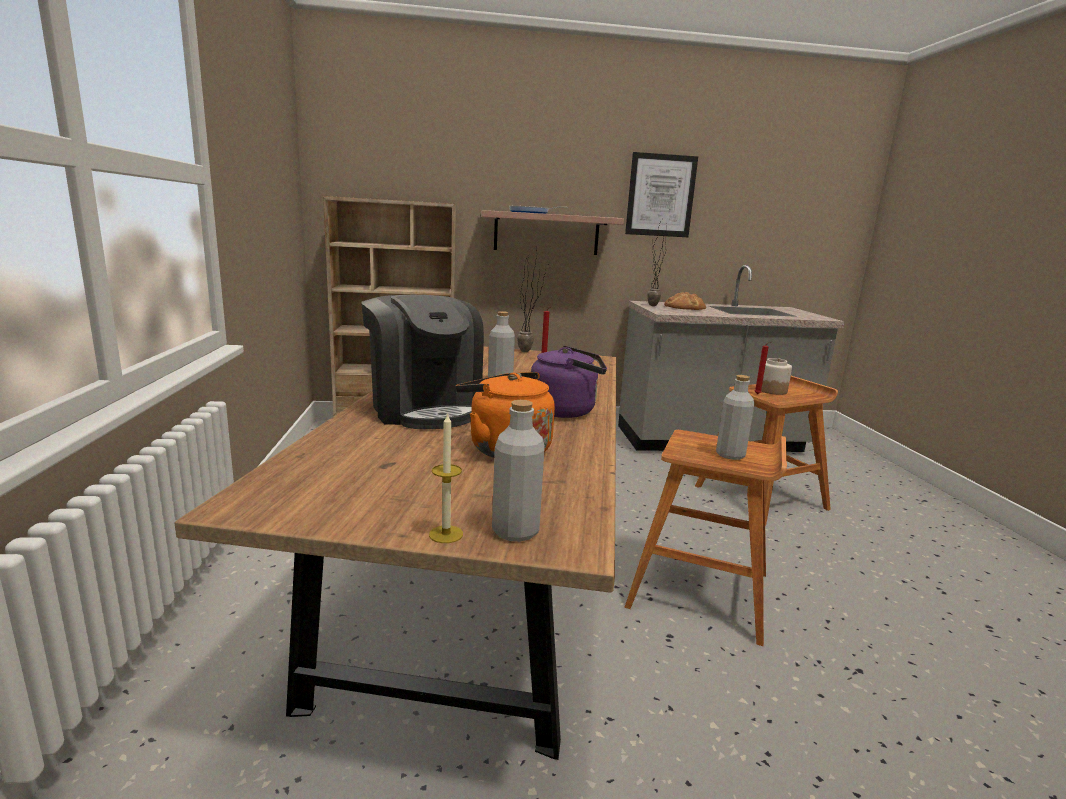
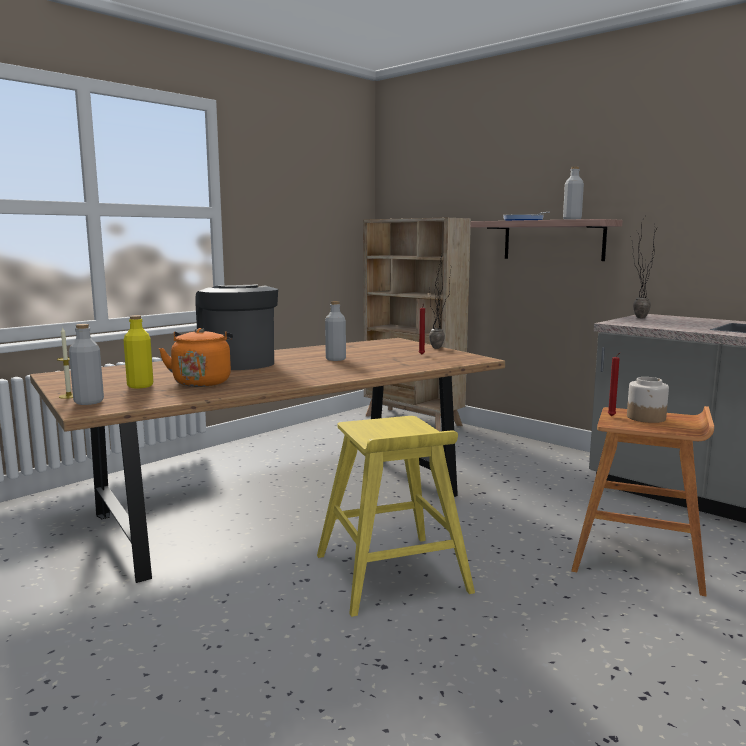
camera: 50 degrees right, 5 degrees down
(424, 409) = (238, 362): coffee machine -> coffee machine turned 135 degrees clockwise
(463, 479) = (140, 386): none -> yellow bottle
(566, 411) = (307, 377): purple kettle -> none
(660, 195) = (680, 189): picture -> none
(684, 307) = (680, 321): bread -> none
(701, 590) = (392, 574): brown stool -> yellow stool
(730, 455) = (387, 434): grey bottle -> grey bottle (572, 219)

